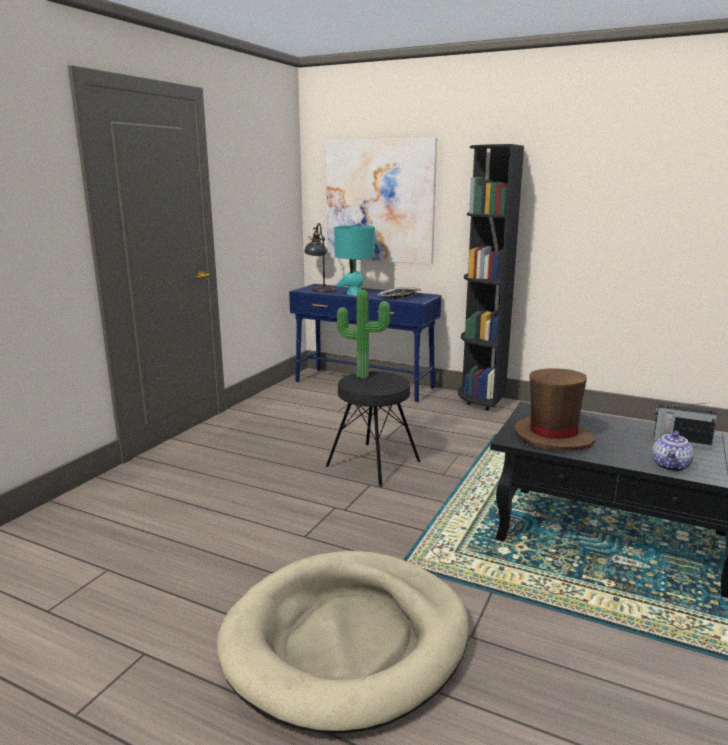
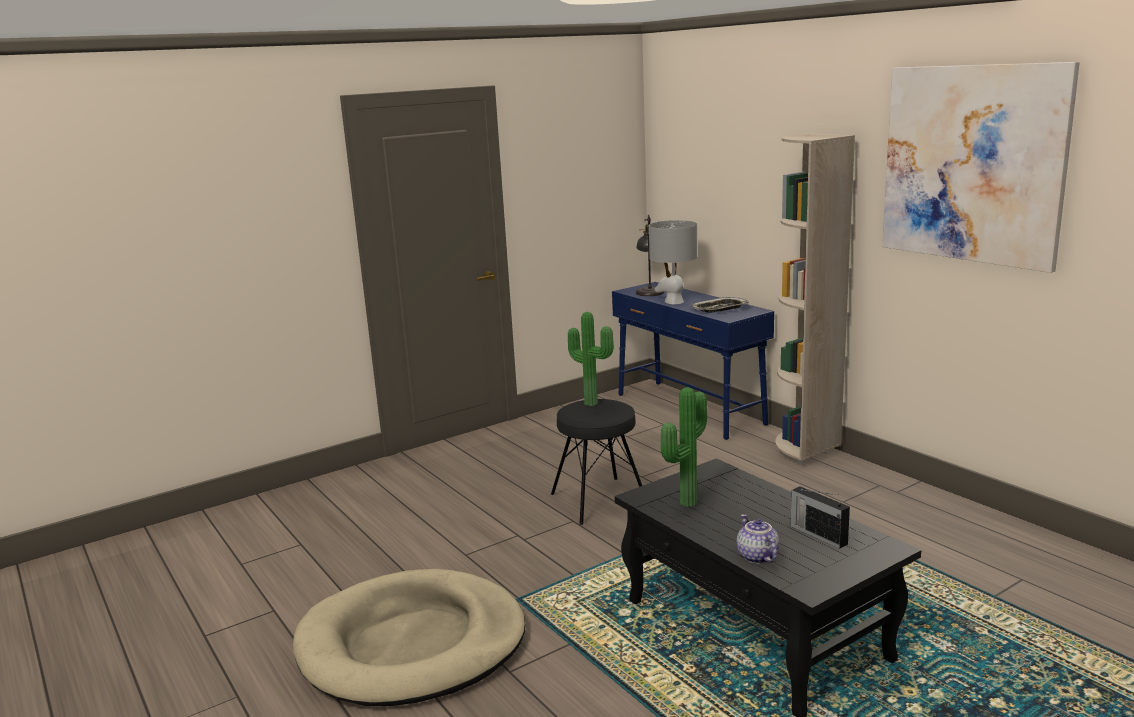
camera: 30 degrees right, 0 degrees up
(354, 294) = (674, 301): turquoise table lamp -> grey table lamp
(379, 201) = (715, 191): picture -> picture (972, 164)
(479, 402) = (801, 452): black bookcase -> beige bookcase
(552, 437) = (685, 502): brown hat -> potted plant
(671, 467) = (756, 557): teapot -> teapot turned 105 degrees clockwise

